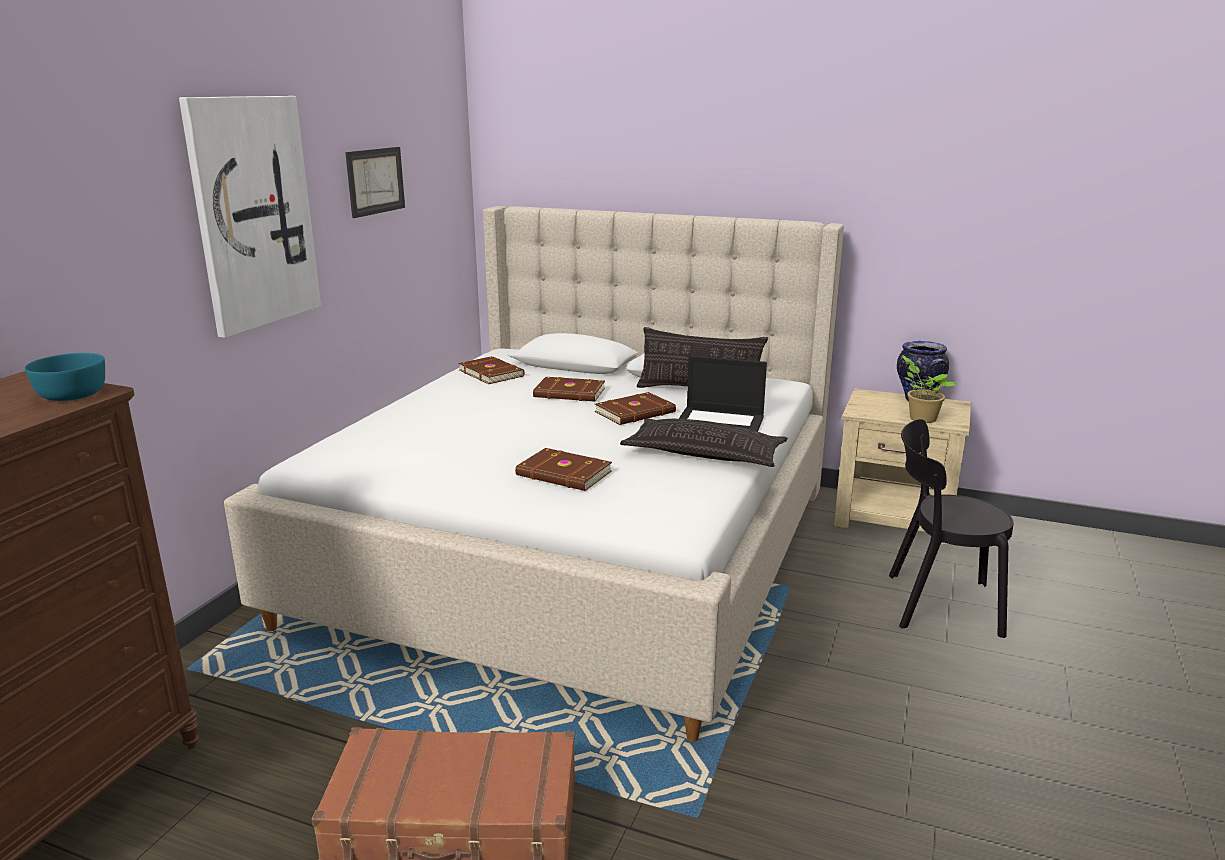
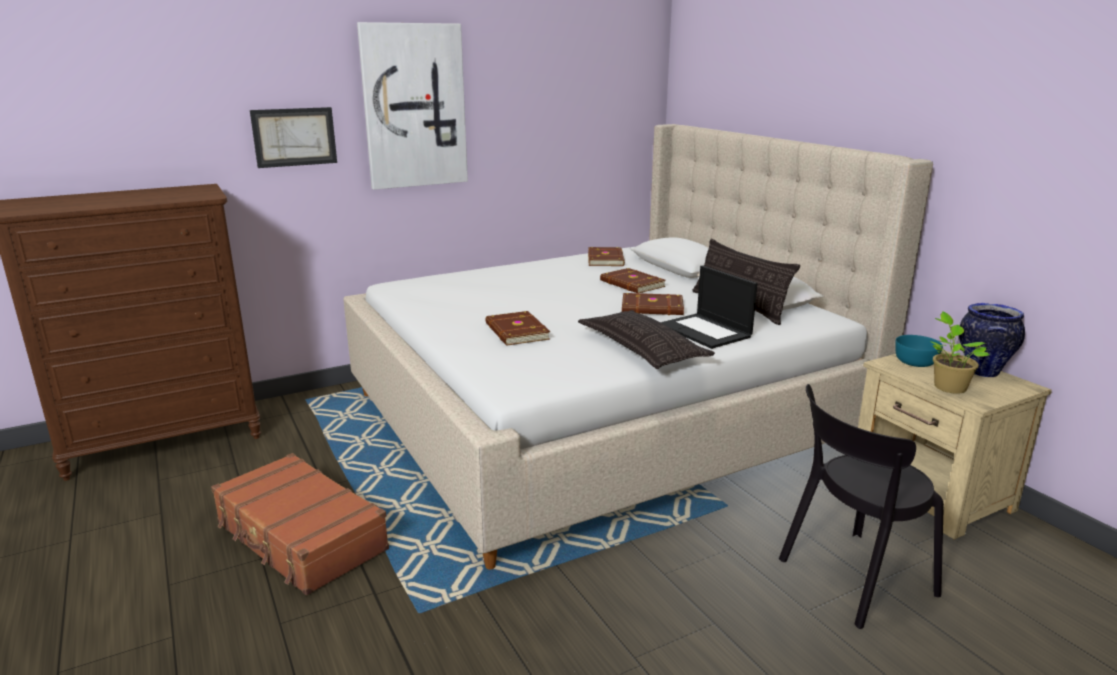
camera: 40 degrees right, 0 degrees up
(71, 395) = (197, 196): turquoise bowl -> turquoise bowl (914, 362)
(375, 181) = (544, 93): picture -> picture (294, 137)
(936, 604) = (851, 579): black chair -> black chair turned 75 degrees counterclockwise

